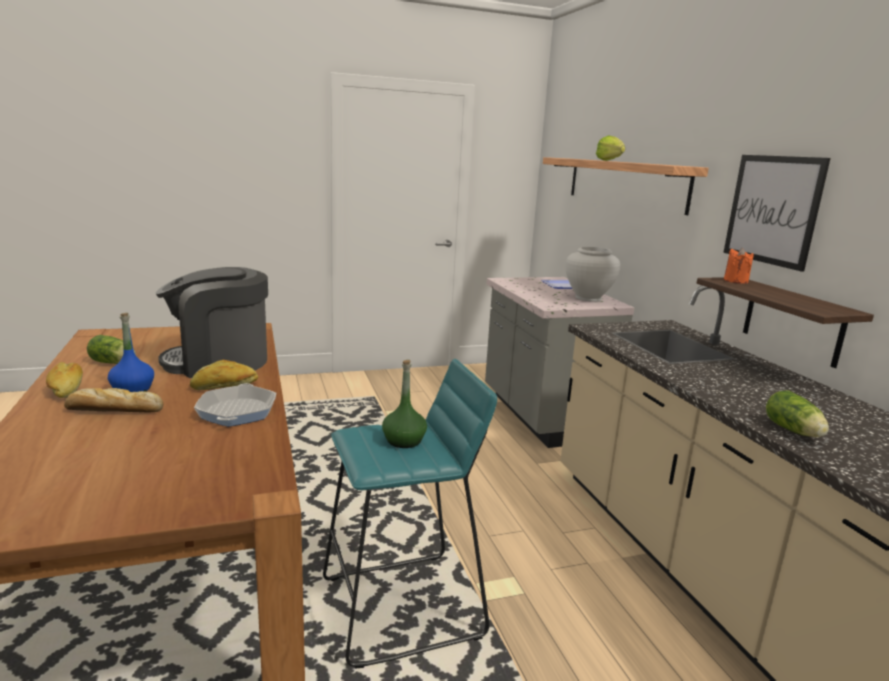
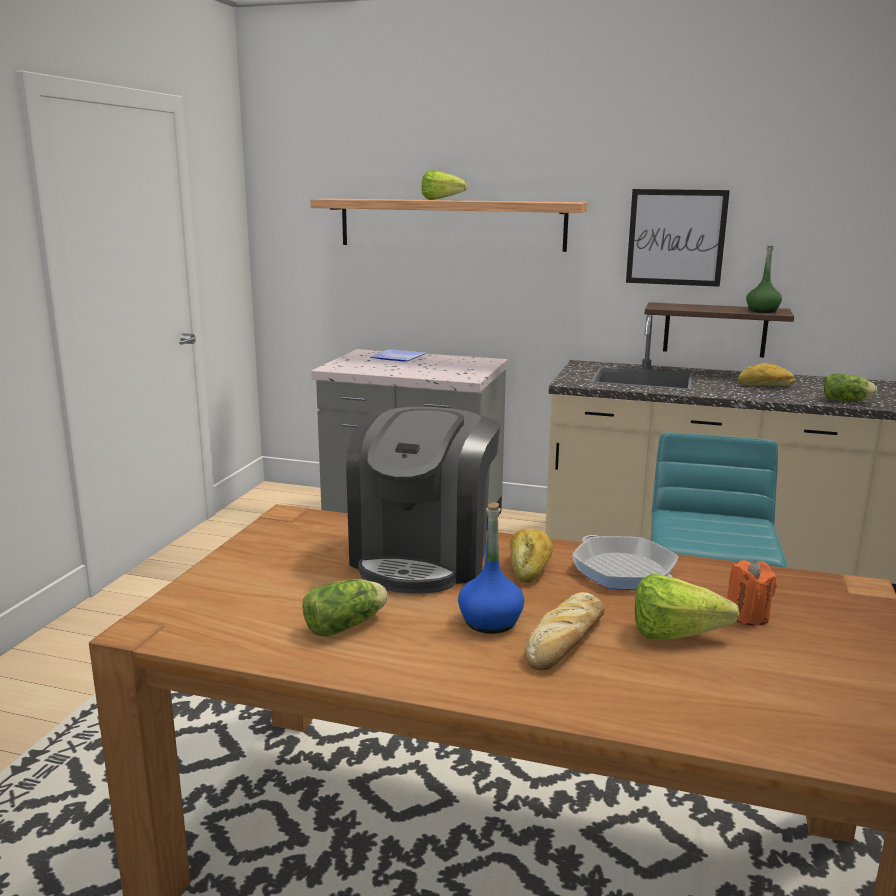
camera: 55 degrees left, 0 degrees up
(66, 389) = (446, 669): bread -> bread (765, 385)
(133, 441) = (684, 637): none -> lettuce
(237, 411) = (624, 571): frying pan -> frying pan turned 150 degrees counterclockwise
(403, 441) = (710, 525): green bottle -> green bottle (762, 311)
(588, 298) = (457, 362): white vase -> none
(735, 281) = (666, 305): orange candle -> orange candle (747, 615)

